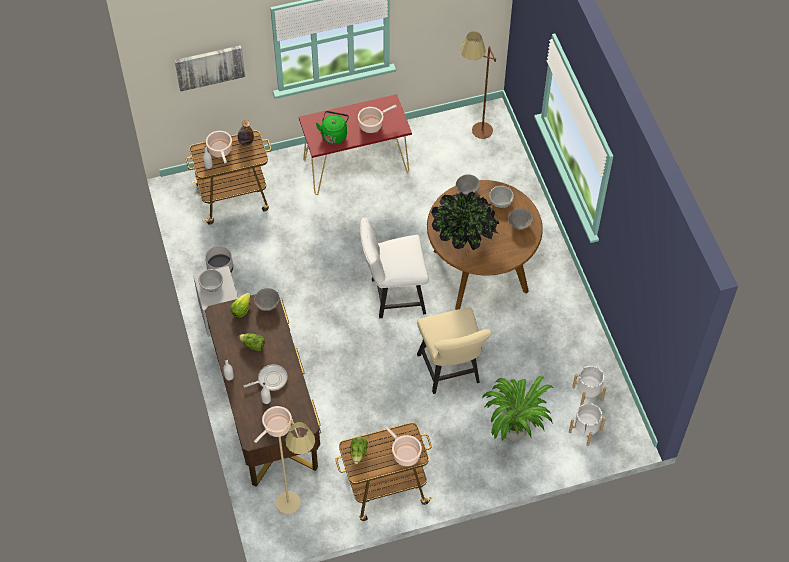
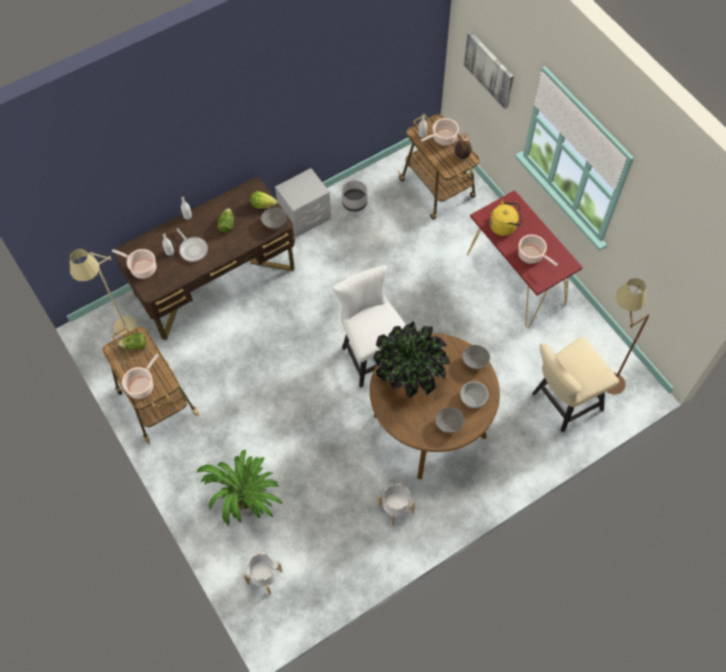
camera: 75 degrees right, 5 degrees up
(211, 284) = (305, 184): bowl -> none
(334, 134) = (504, 226): green kettle -> yellow kettle
(450, 372) = (299, 428): beige chair -> beige chair (562, 403)
(588, 393) = (310, 569): white planter -> white planter (396, 509)

